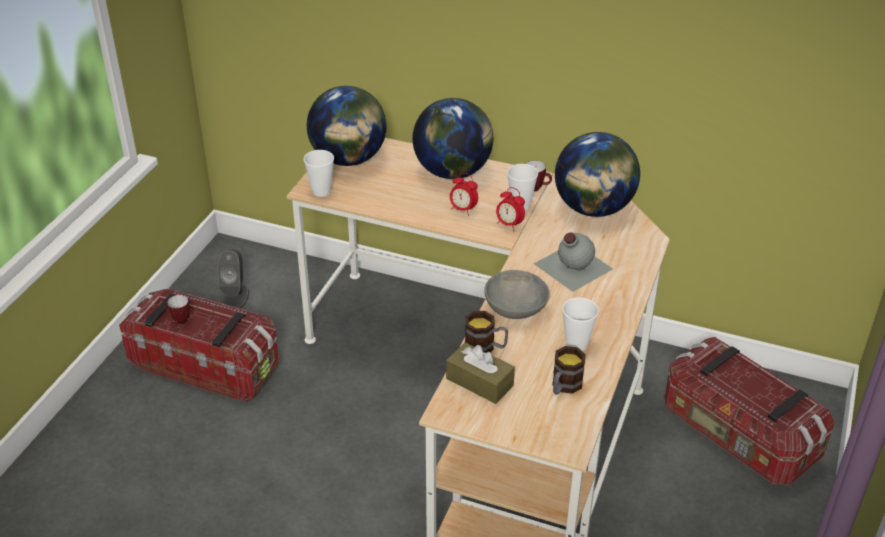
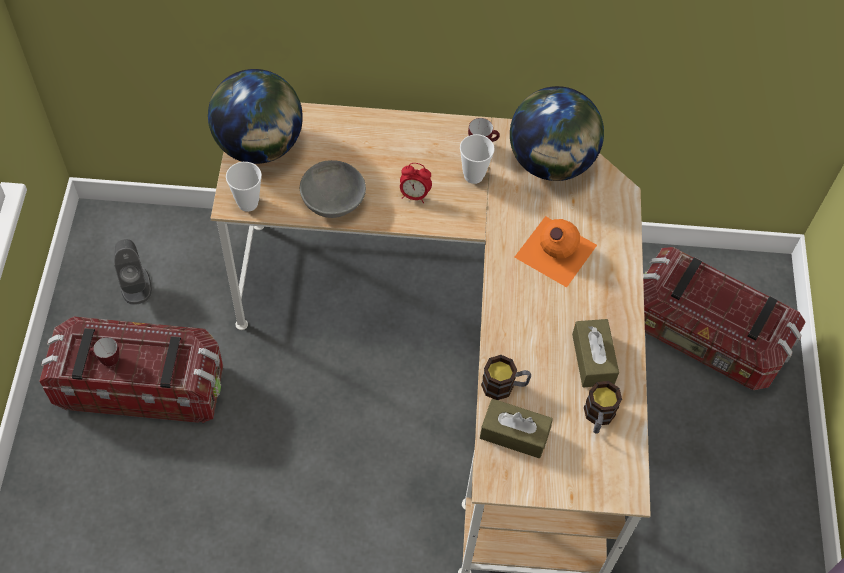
camera: 20 degrees left, 20 degrees up
(453, 172) = (383, 139): globe -> none
(509, 224) = (471, 206): alarm clock -> none
(516, 308) = (517, 324): grey bowl -> grey bowl (334, 200)
(571, 266) = (554, 251): grey bottle -> orange bottle
(576, 345) = (593, 359): cup -> brown tissue box

